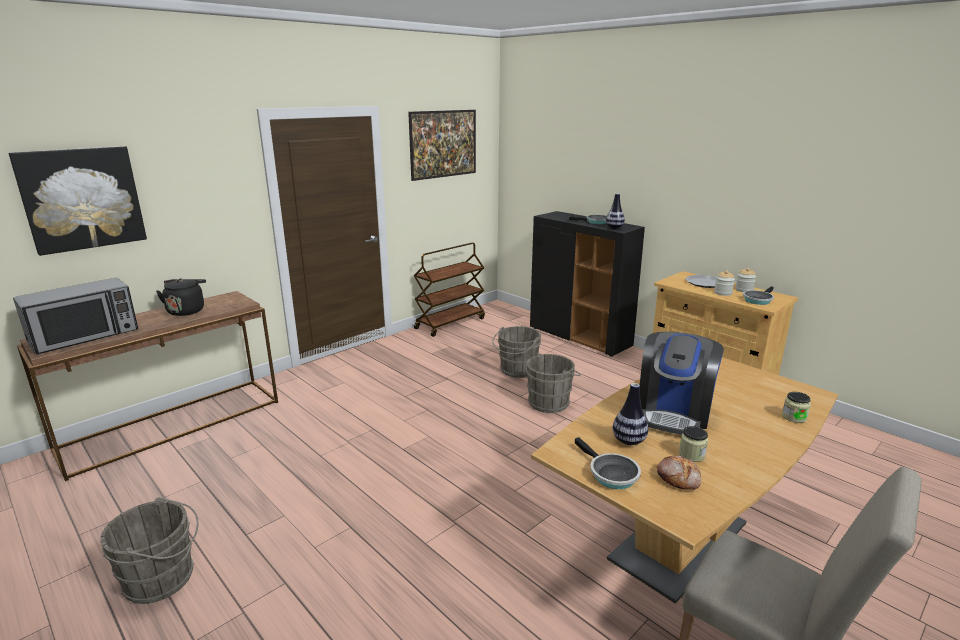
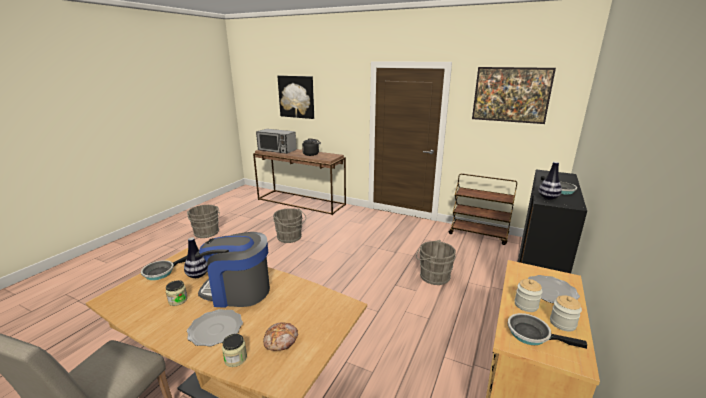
camera: 70 degrees right, 0 degrees up
(551, 402) = (396, 300): grey bucket -> grey bucket (290, 238)
(678, 478) = (151, 295): bread -> bread (281, 340)
(750, 428) = (215, 329): none -> plate

